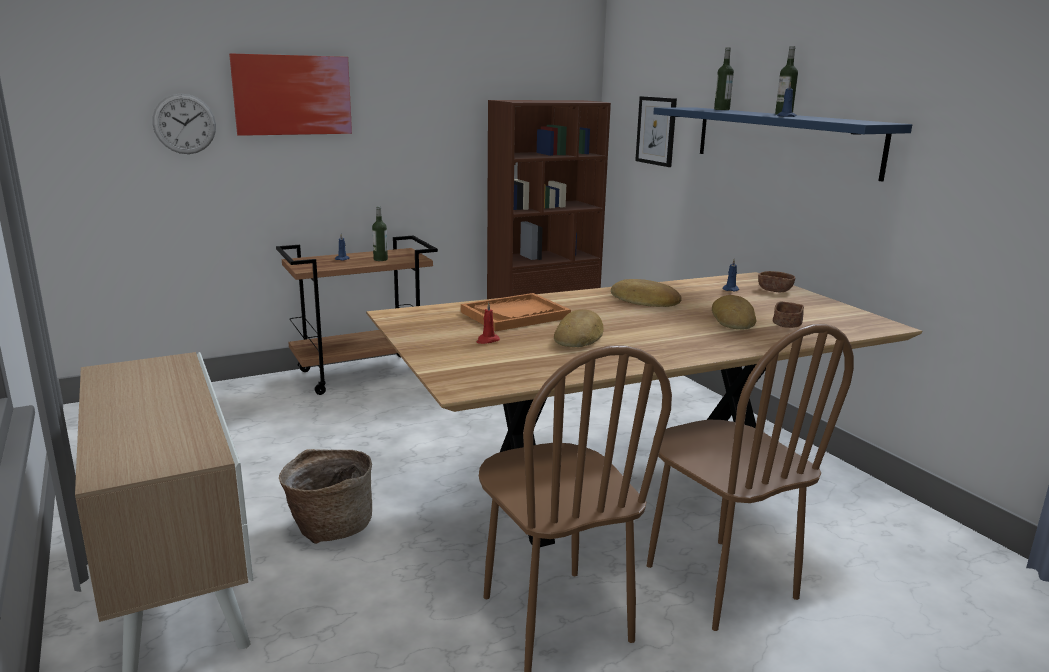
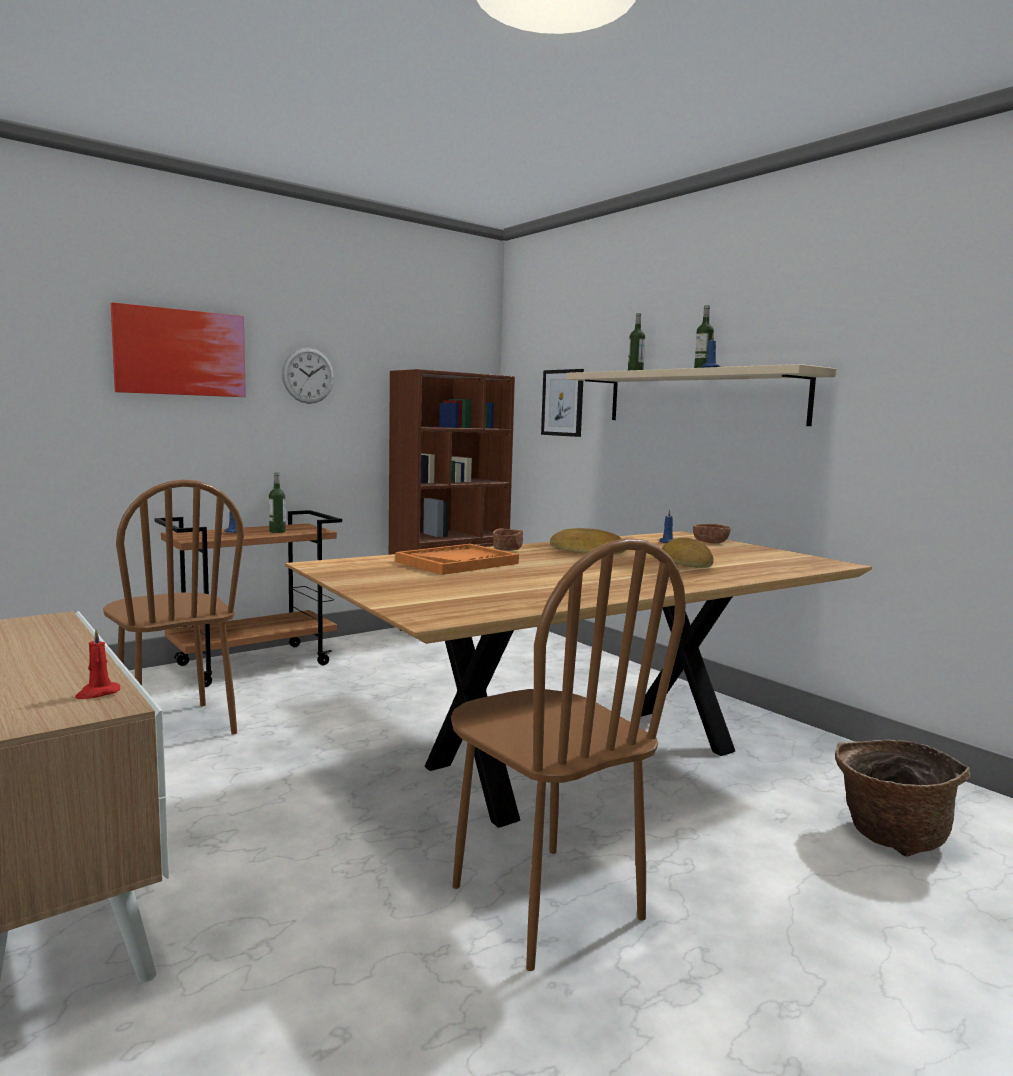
camera: 10 degrees left, 10 degrees down
(184, 124) = (53, 376): wall clock -> wall clock (308, 375)
(329, 527) = (242, 824): basket -> basket (890, 836)
(487, 340) = (438, 581): red candle -> red candle (97, 693)
(579, 336) = (537, 577): bread -> none
(719, 582) = (715, 845): brown chair -> brown chair (174, 728)
(783, 140) = (701, 397): blue shelf -> beige shelf
(787, 324) = (742, 564): brown bowl -> brown bowl (507, 549)

